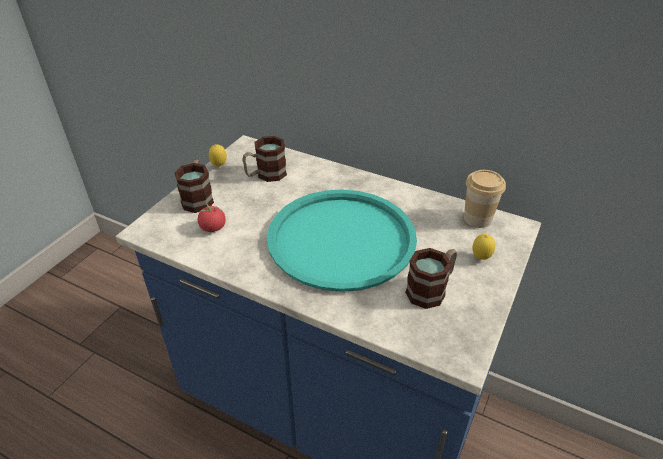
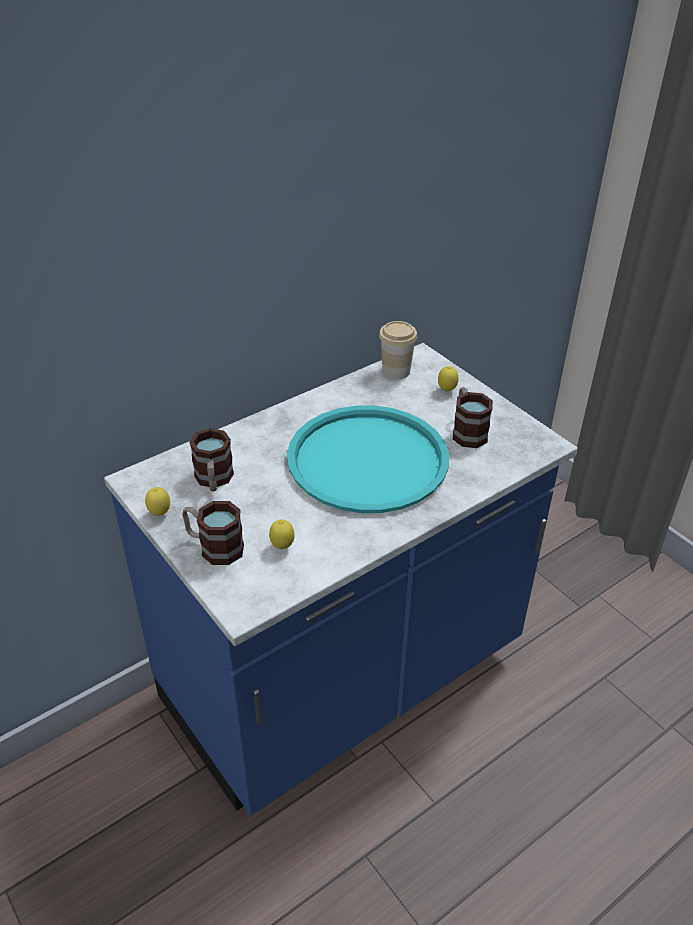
camera: 65 degrees left, 0 degrees up
(213, 228) = (282, 547): tomato -> lemon

